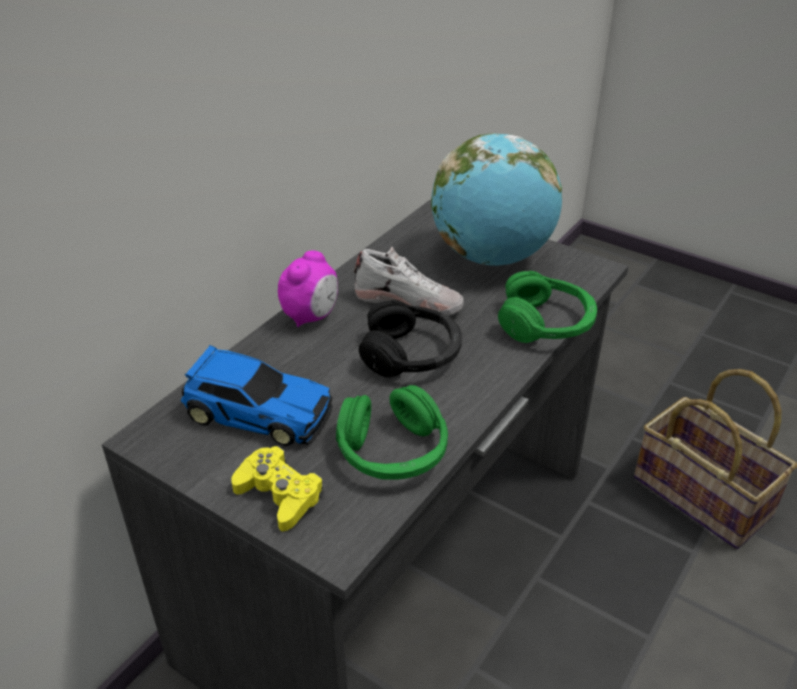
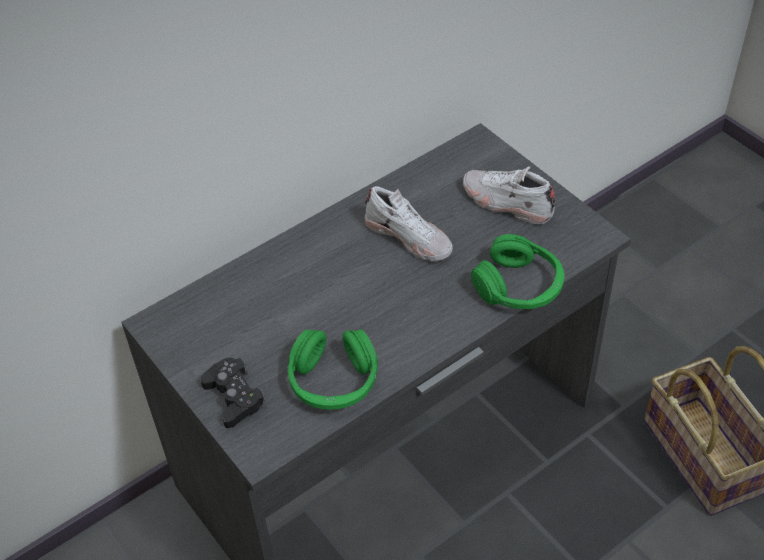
camera: 20 degrees right, 10 degrees up
(257, 411) = (243, 319): toy car -> none
(279, 494) = (234, 397): yellow game controller -> black game controller
(311, 316) = (320, 236): alarm clock -> none
(411, 354) = (388, 293): black headphones -> none
(492, 257) = (506, 203): globe -> white shoe

